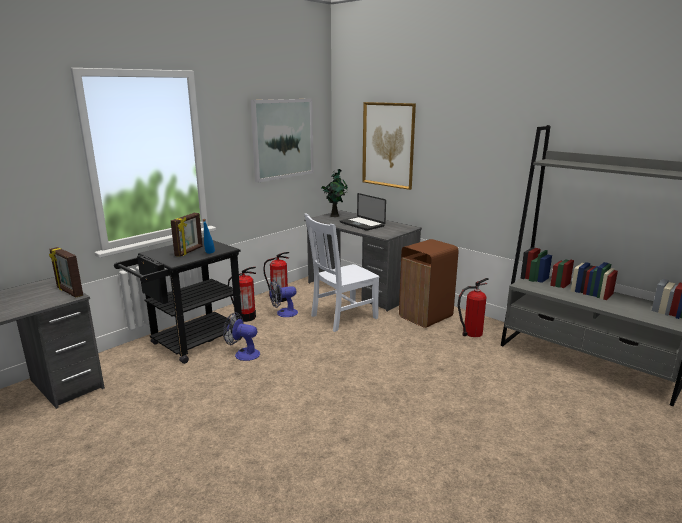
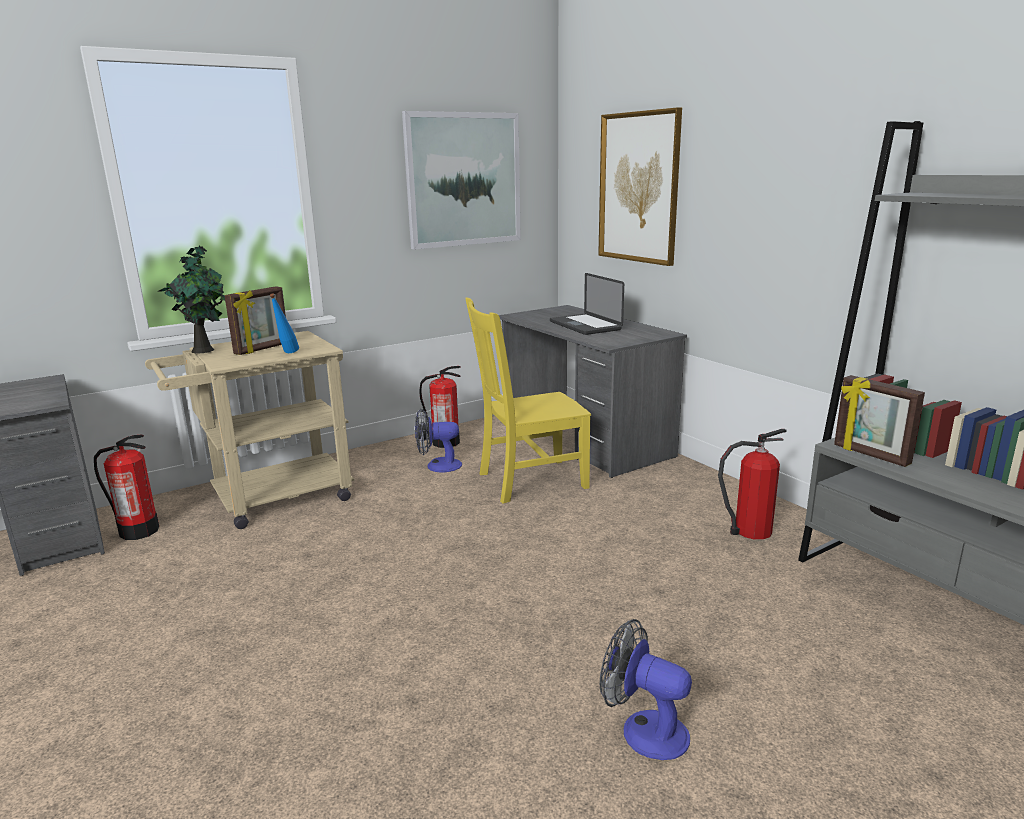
camera: 15 degrees right, 0 degrees up
(69, 292) = (49, 396): picture frame -> picture frame (870, 455)
(190, 344) = (269, 499): black cart -> beige cart
(243, 354) = (336, 524): fan -> fan (644, 729)
(246, 317) = (377, 467): fire extinguisher -> fire extinguisher (139, 531)
(335, 215) = (551, 312): potted plant -> potted plant (205, 350)
(342, 317) = (528, 481): white chair -> yellow chair
(425, 316) = (675, 493): brown trash can -> none

